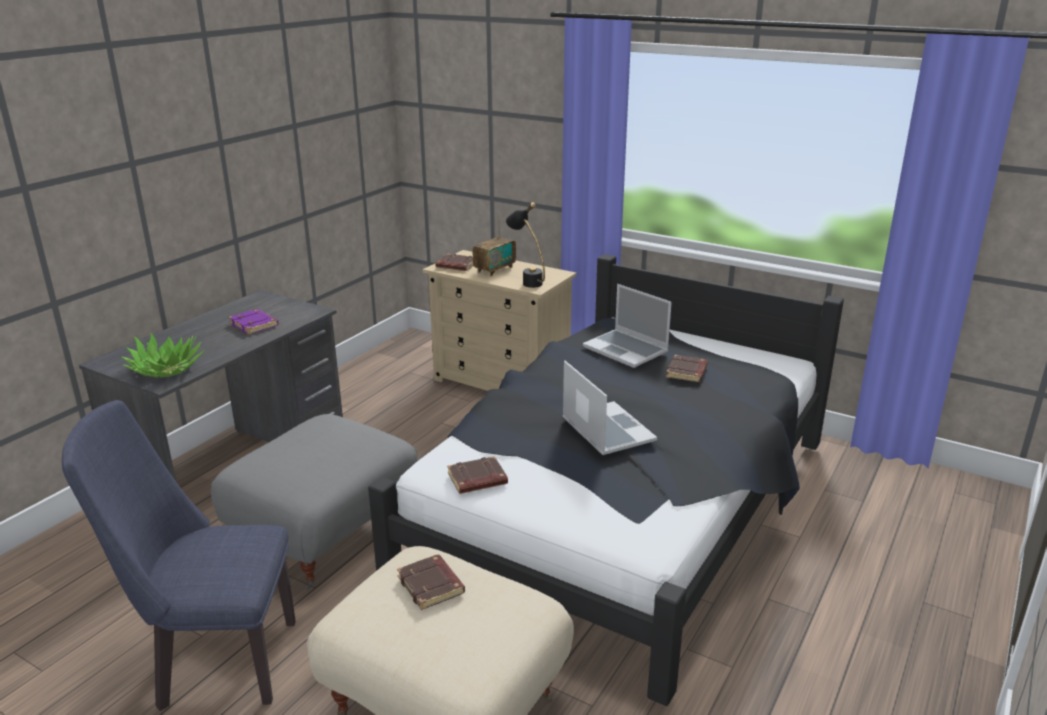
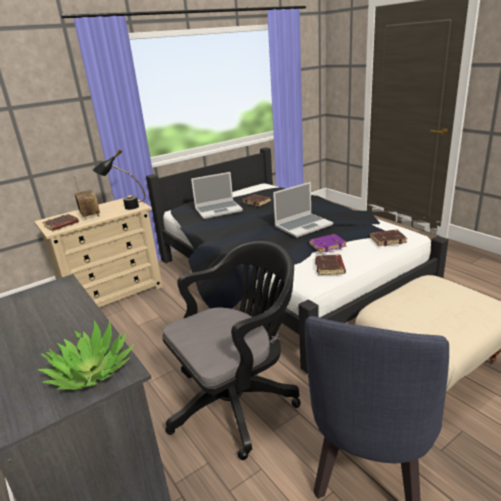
camera: 65 degrees left, 0 degrees up
(255, 325) = (49, 314): purple book -> purple book (327, 245)
(325, 535) = (238, 401): grey ottoman -> black office chair
(432, 586) = (416, 303): brown book -> brown book (387, 240)
(606, 430) = (303, 226): laptop -> laptop turned 150 degrees clockwise

